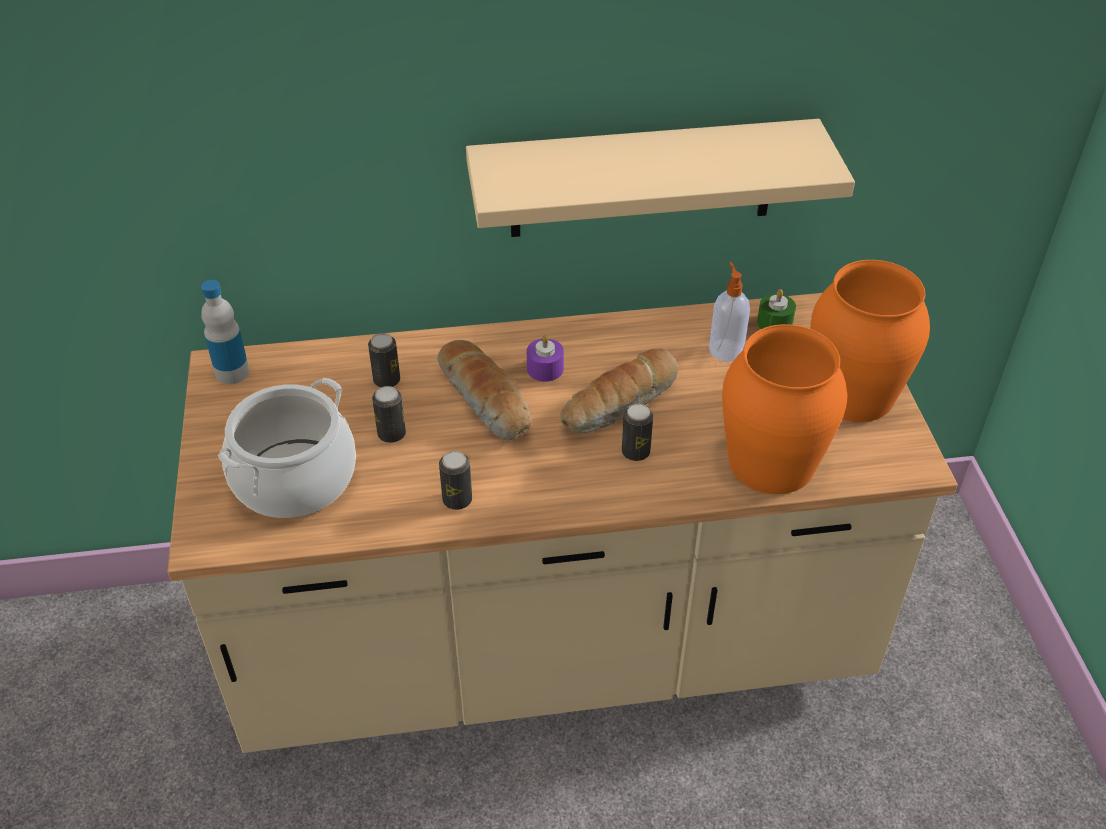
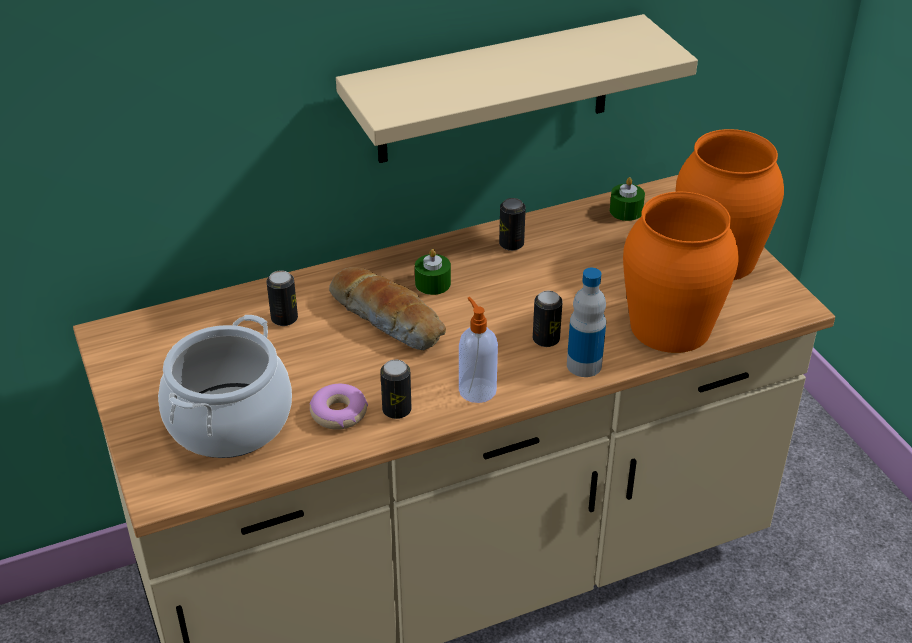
camera: 15 degrees left, 5 degrees down
(232, 372) = (125, 337): bottle -> bottle (584, 365)
(391, 434) = (309, 364): can -> can (511, 244)
(400, 492) = (339, 413): none -> donut
(545, 369) = (433, 283): purple candle -> green candle
(621, 404) = (516, 302): bread -> none
(725, 349) = (591, 240): soap dispenser -> soap dispenser (476, 389)

